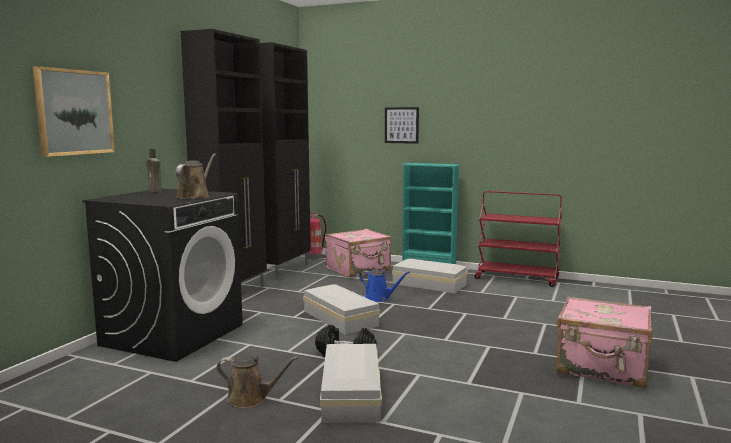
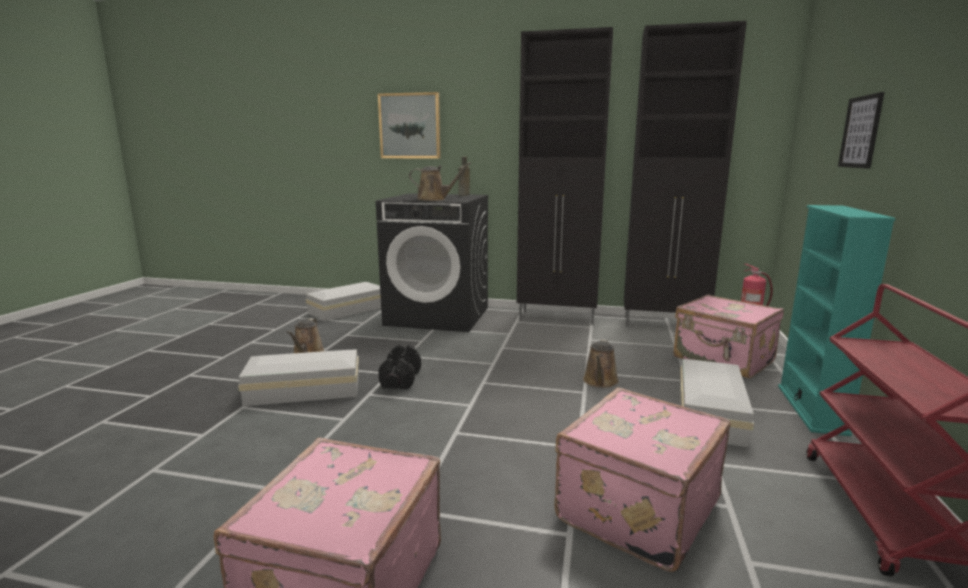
camera: 80 degrees right, 5 degrees up
(340, 318) = (510, 367): white storage box -> white storage box (350, 310)
(379, 298) = (600, 382): blue watering can -> brown watering can
(522, 310) = (634, 509): none -> pink suitcase

